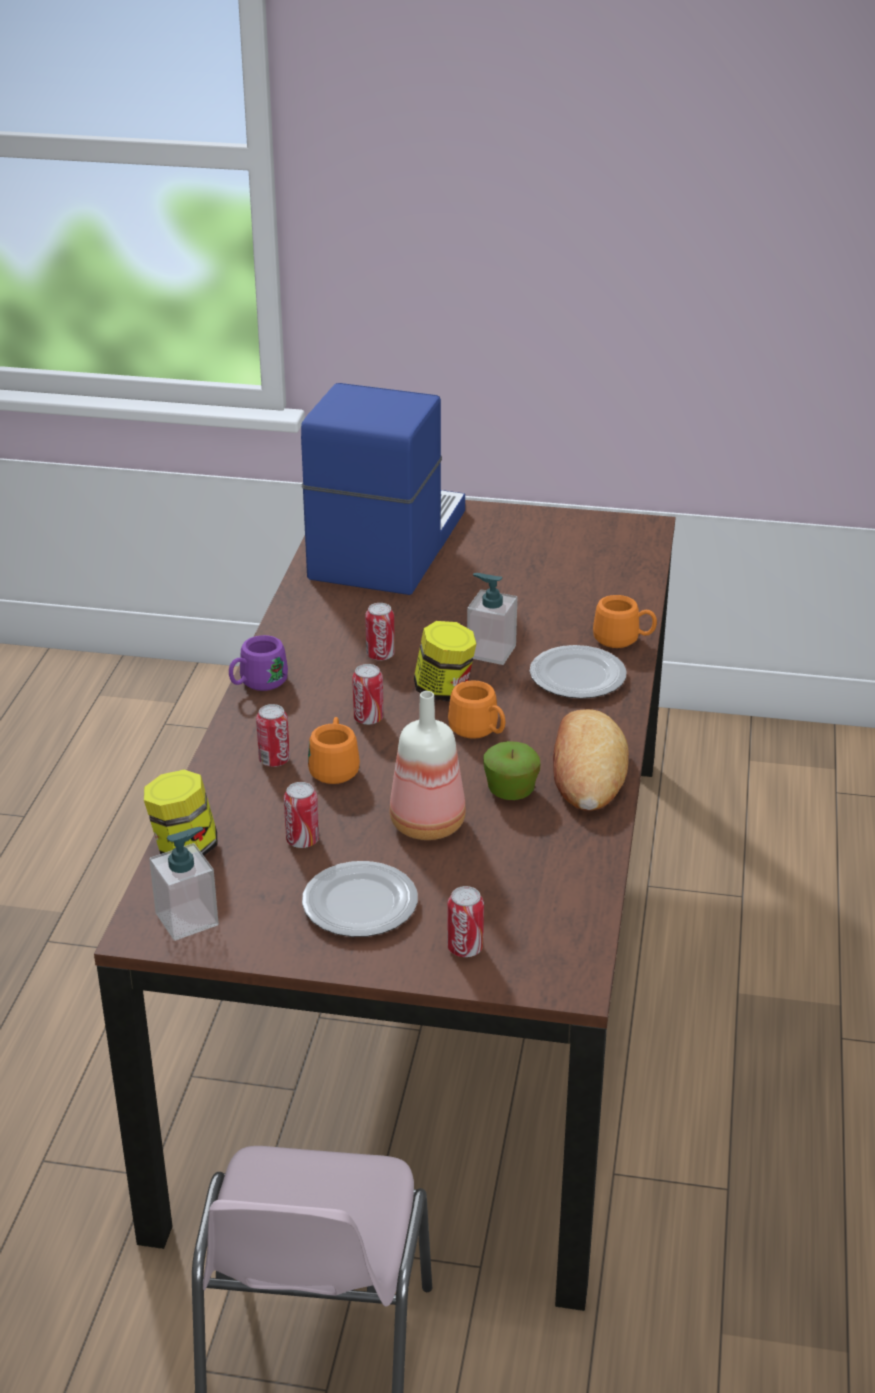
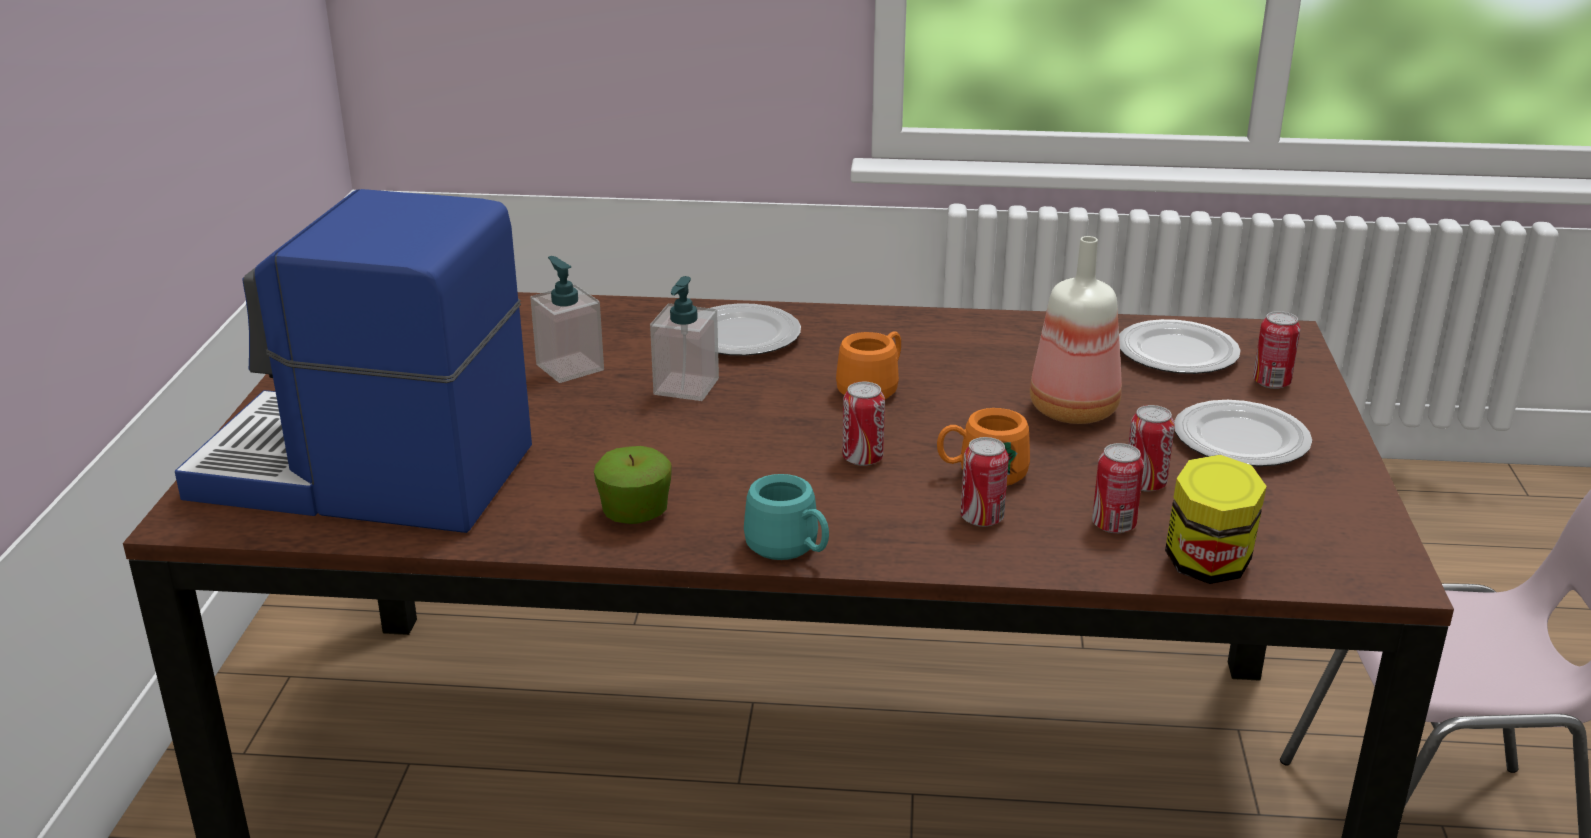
camera: 95 degrees left, 5 degrees down
(187, 919) = (1342, 547): soap dispenser -> soap dispenser (569, 367)
(257, 684) = (790, 550): purple mug -> turquoise mug
(380, 655) = (700, 460): can -> can (1113, 525)
(444, 691) = (786, 412): jar -> none
(511, 791) = (989, 368): apple -> apple (635, 514)
(530, 901) = (1175, 354): none -> plate
(587, 769) = (932, 330): bread -> none
(623, 640) = (655, 313): orange mug -> none

